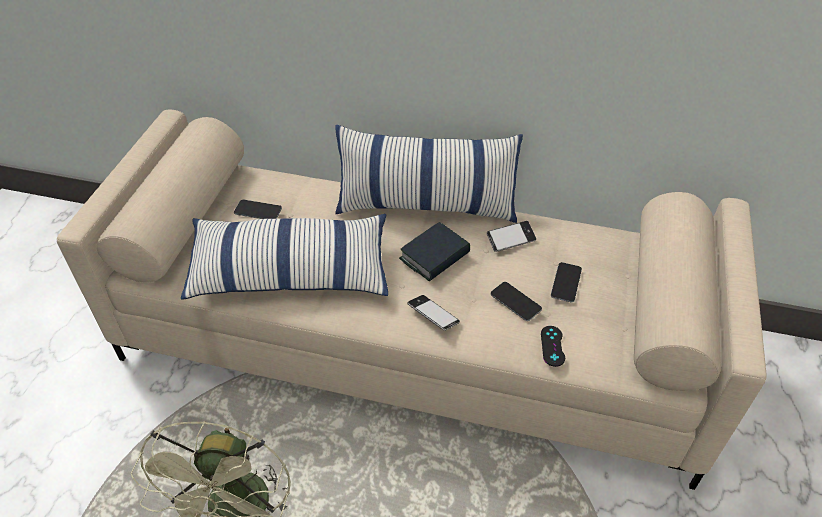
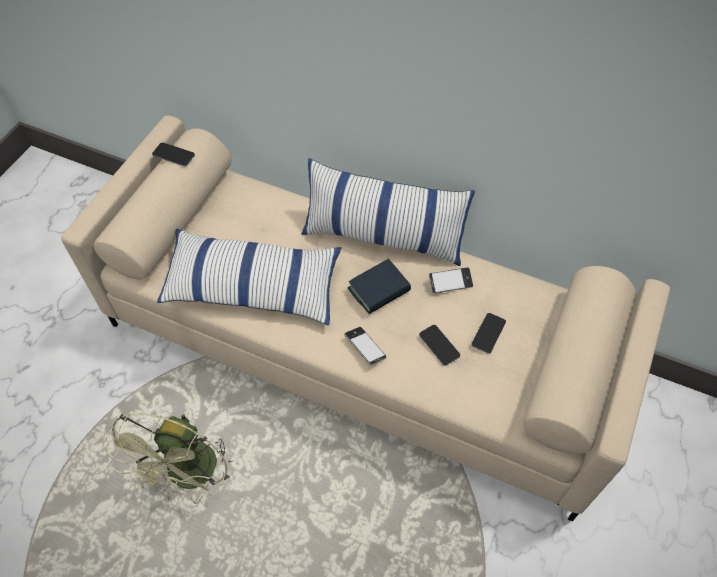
camera: 10 degrees right, 10 degrees up
(258, 210) = (235, 222): phone -> phone (173, 155)
(552, 346) = (460, 392): black game controller -> none

